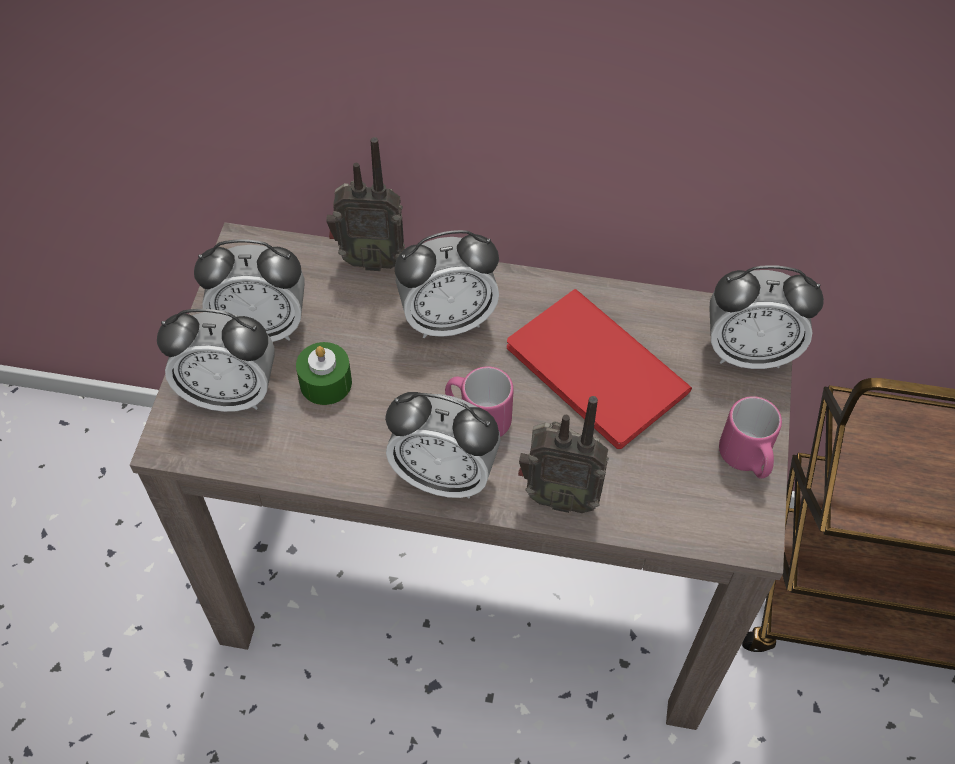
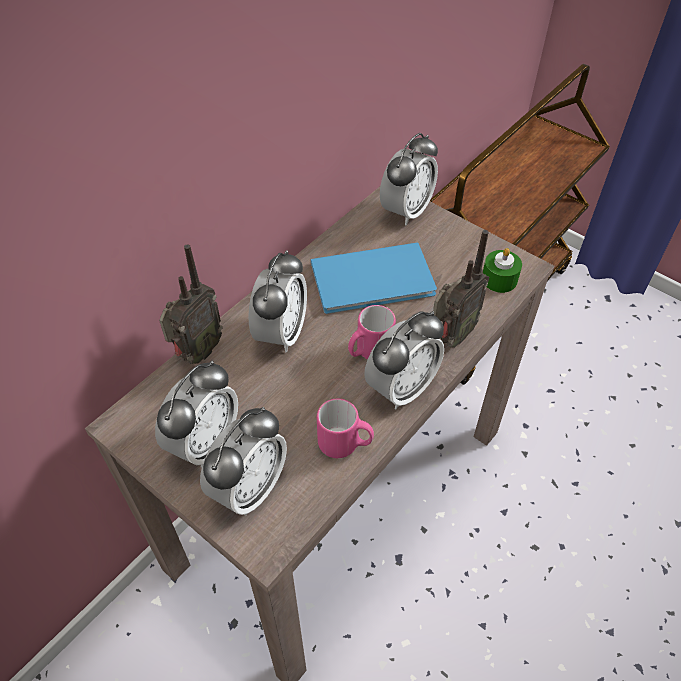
camera: 60 degrees left, 5 degrees down
(326, 383) = (283, 423): green candle -> green candle (499, 279)
(596, 374) = (376, 281): red book -> blue book
(746, 459) = (476, 245): pink mug -> pink mug (345, 444)

